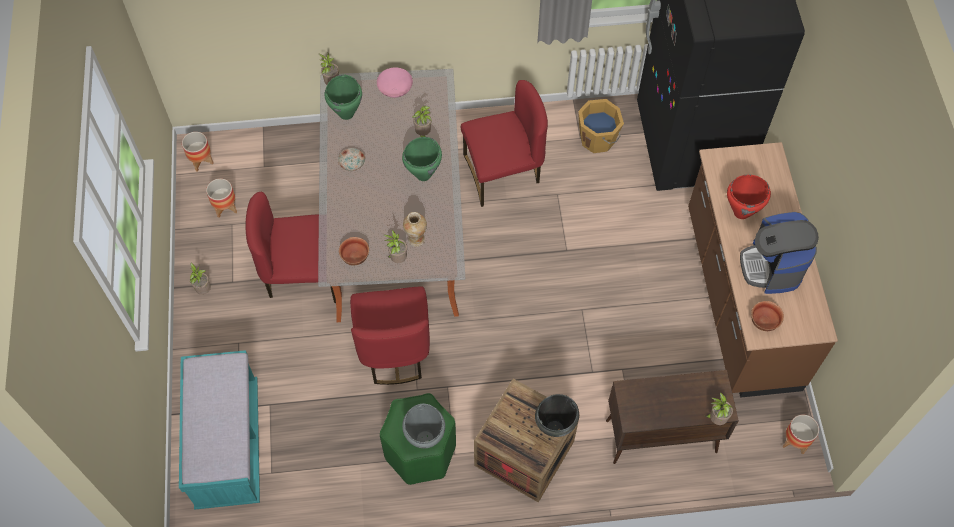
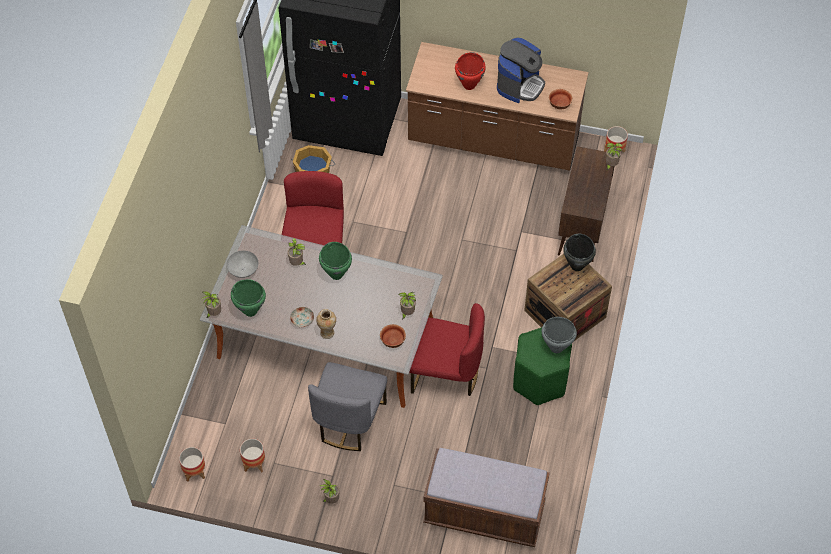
camera: 70 degrees left, 5 degrees down
(228, 445) = (484, 514): turquoise bench -> brown bench
(302, 275) = (349, 421): red chair -> grey chair
(396, 90) = (244, 270): pink bowl -> grey bowl
(416, 240) = (395, 296): vase -> vase (327, 333)
(771, 267) = (520, 85): coffee machine -> coffee machine turned 75 degrees counterclockwise

